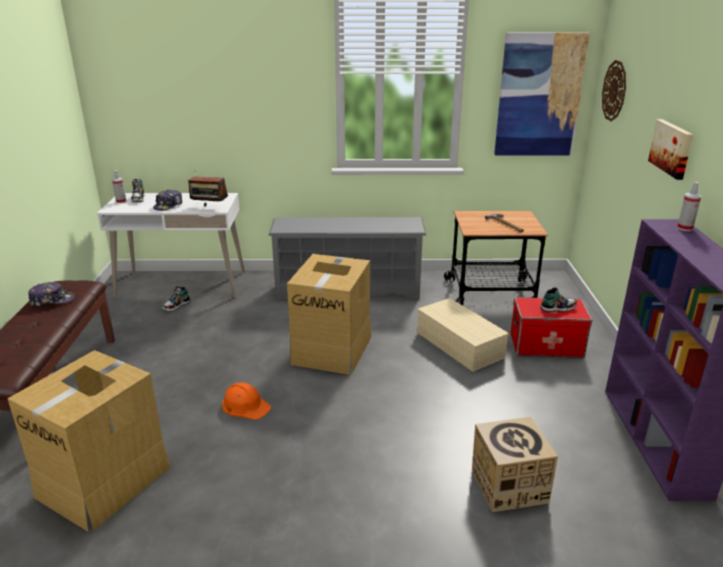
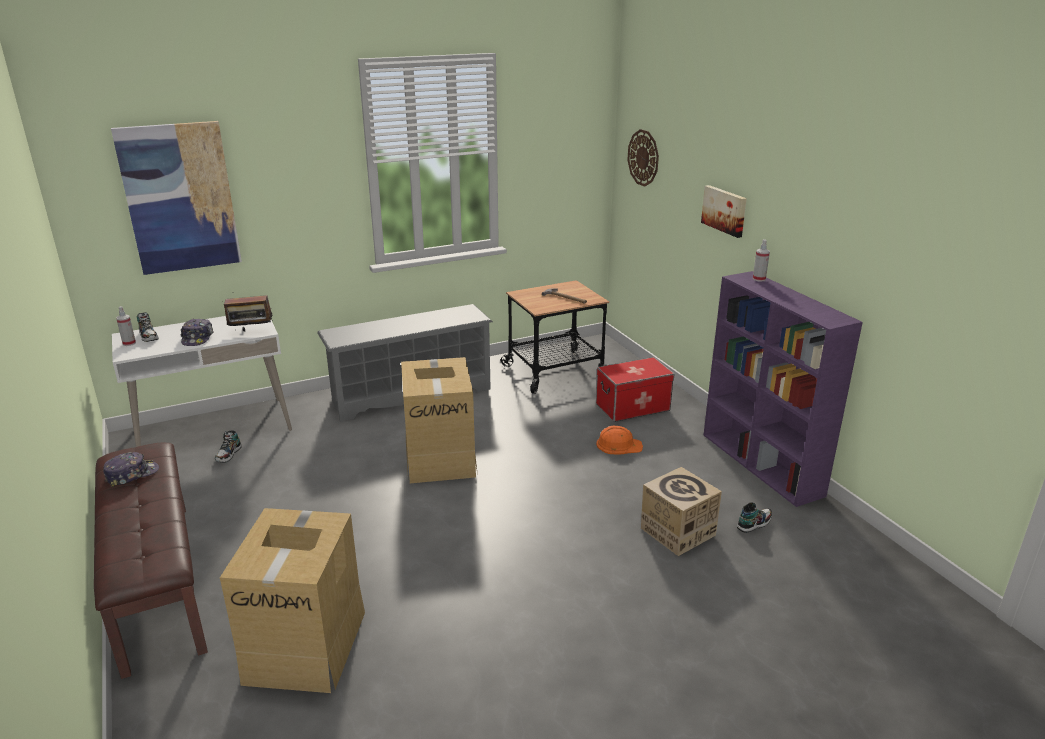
camera: 25 degrees left, 0 degrees up
(245, 405) = (394, 533): orange hard hat -> orange hard hat (618, 445)
(461, 345) = (560, 424): beige storage box -> none
(539, 95) = (567, 166): picture -> picture (180, 198)
(557, 308) = (640, 369): shoe -> shoe (754, 524)

